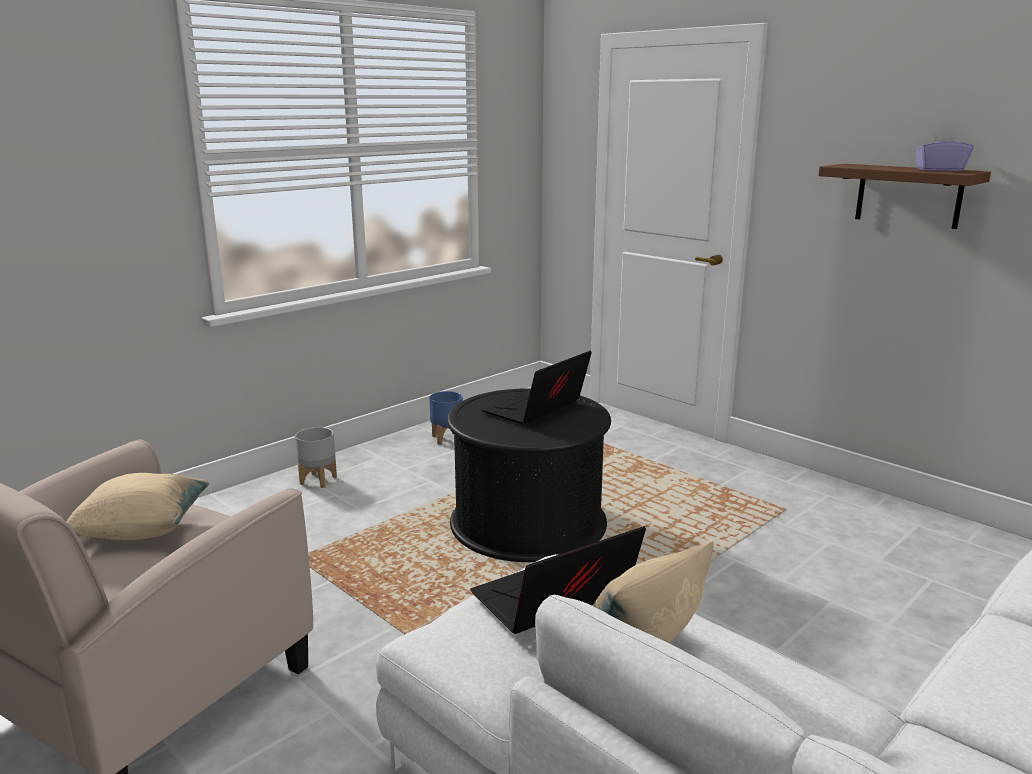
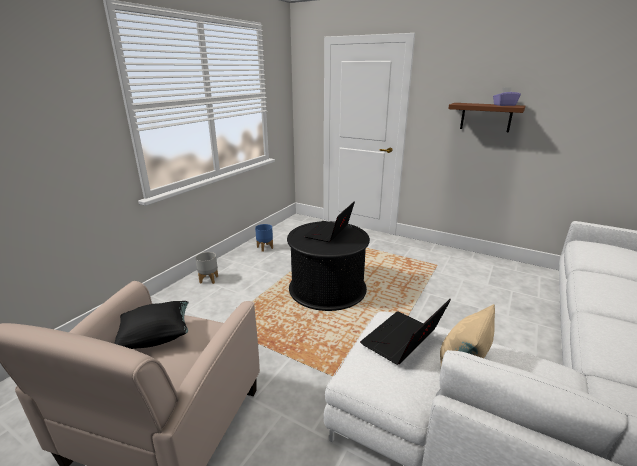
camera: 15 degrees left, 5 degrees up
(143, 530) = (157, 337): beige pillow -> black pillow

